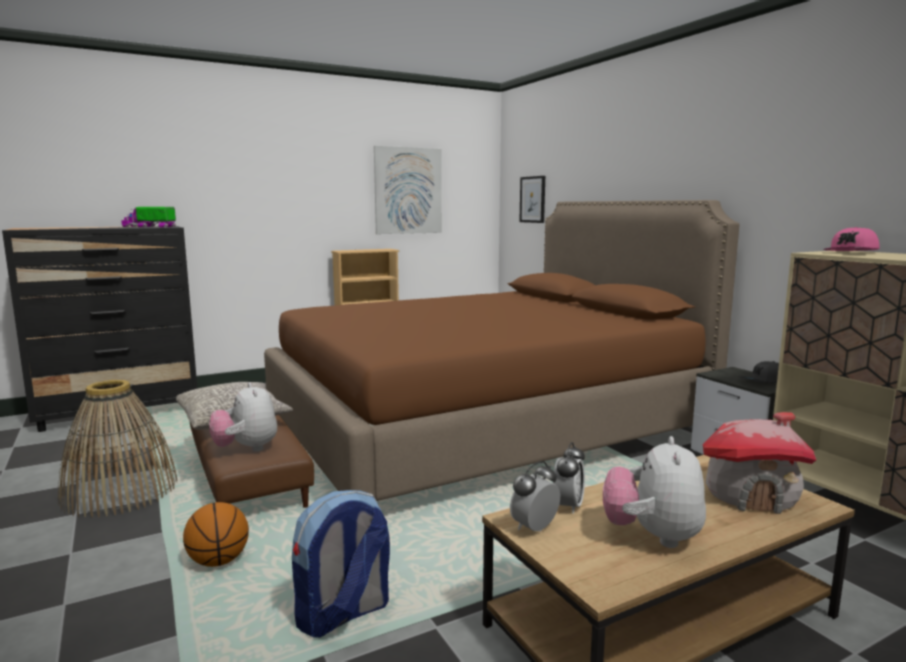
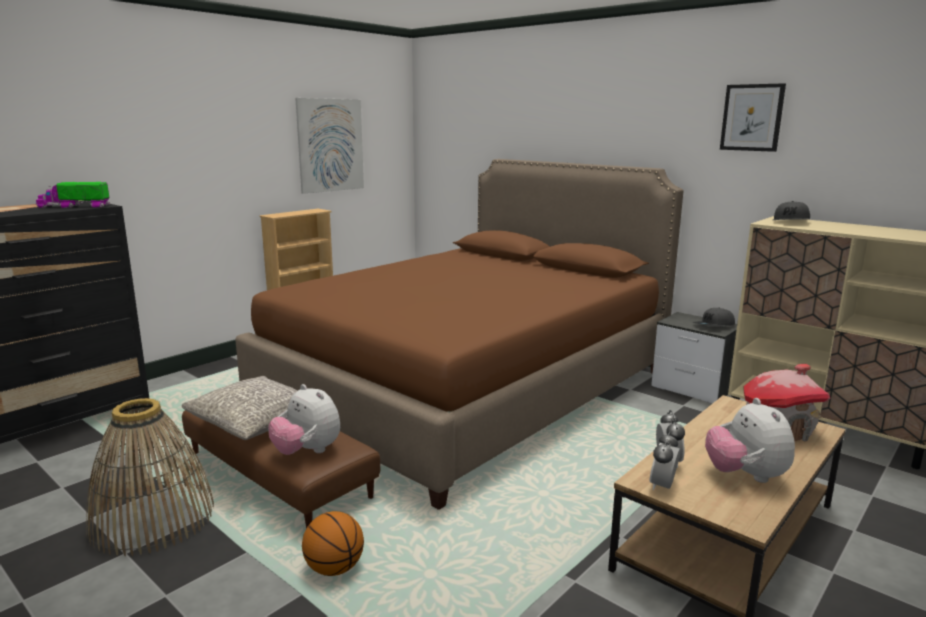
camera: 20 degrees left, 5 degrees up
(343, 615) = (493, 590): backpack -> none
(532, 199) = (457, 153): picture -> picture (752, 117)
(852, 253) = (791, 222): pink cap -> grey cap

